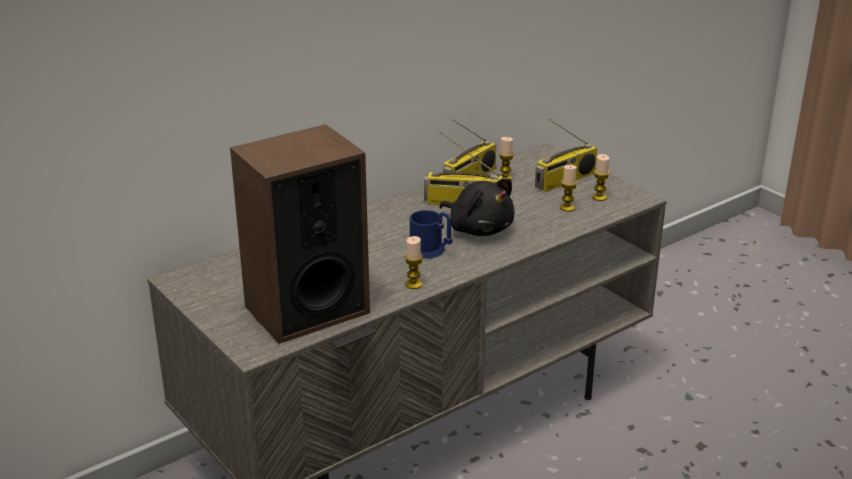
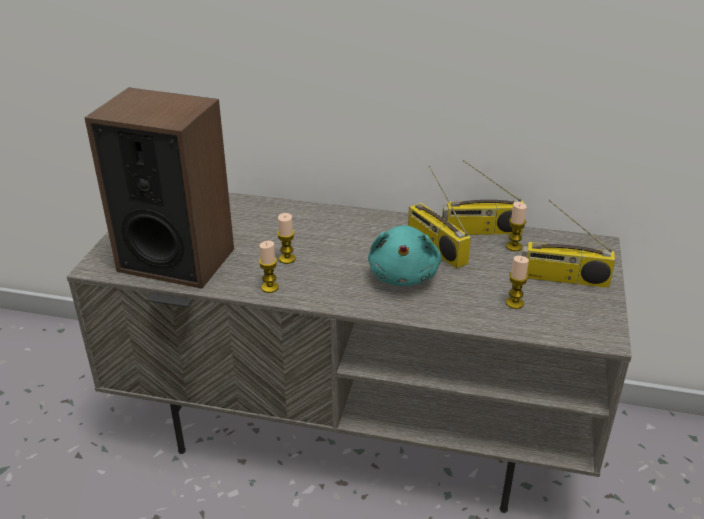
camera: 50 degrees right, 5 degrees up
(430, 250) = (334, 270): blue mug -> none
(479, 229) = (404, 275): black plush toy -> turquoise plush toy
(599, 197) = (565, 312): candle -> candle (287, 259)

